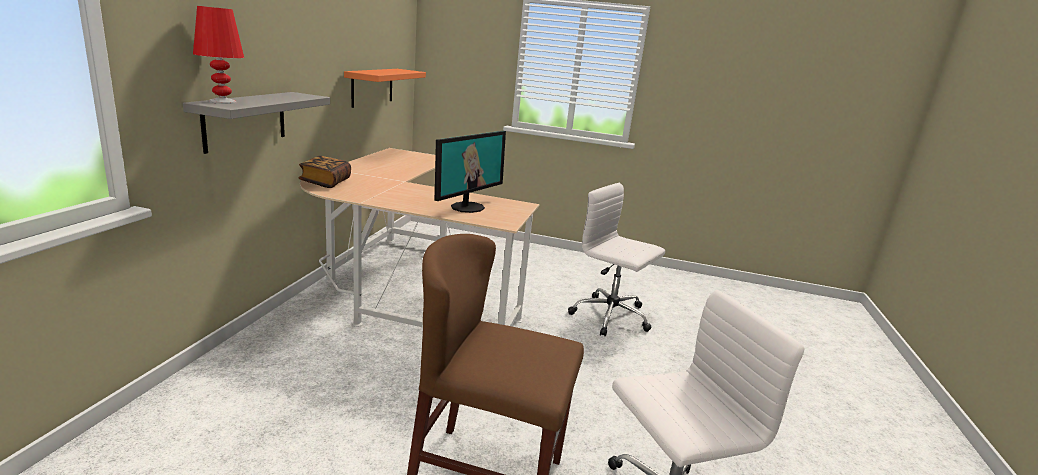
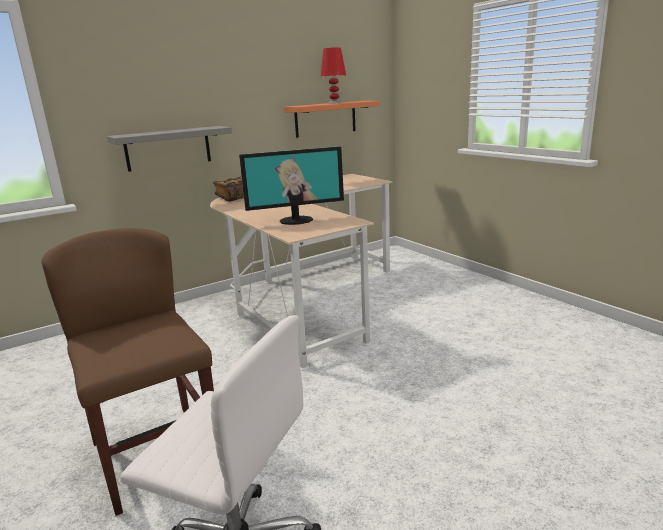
camera: 45 degrees right, 0 degrees up
(223, 102) = (132, 134): red table lamp -> red table lamp (334, 103)
(611, 317) = (473, 365): white office chair -> none

